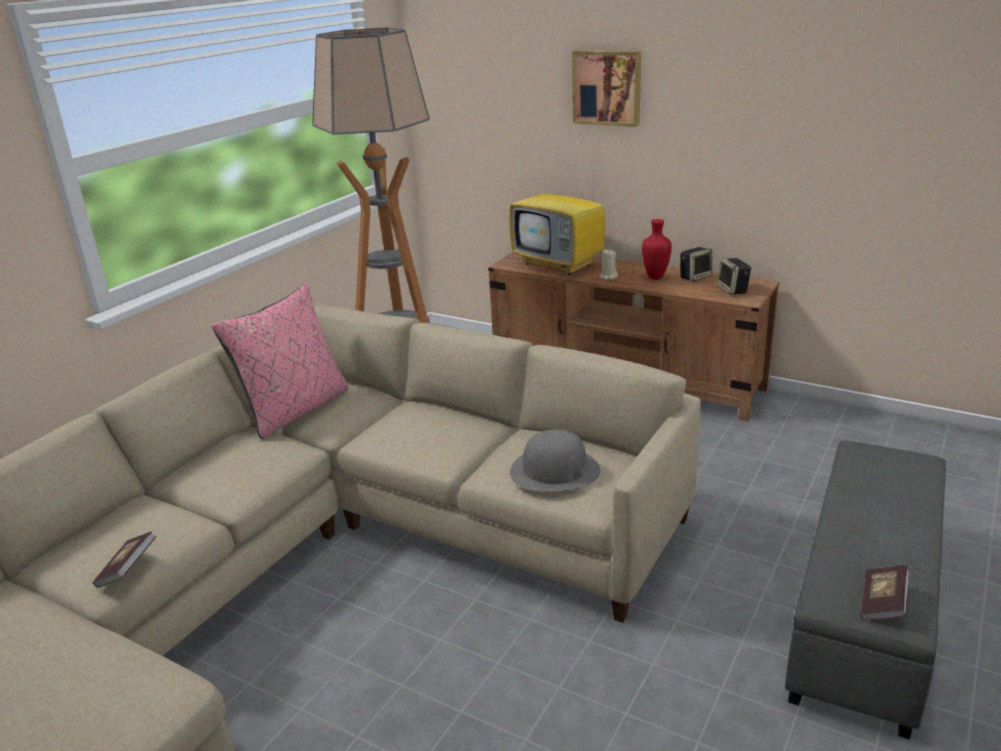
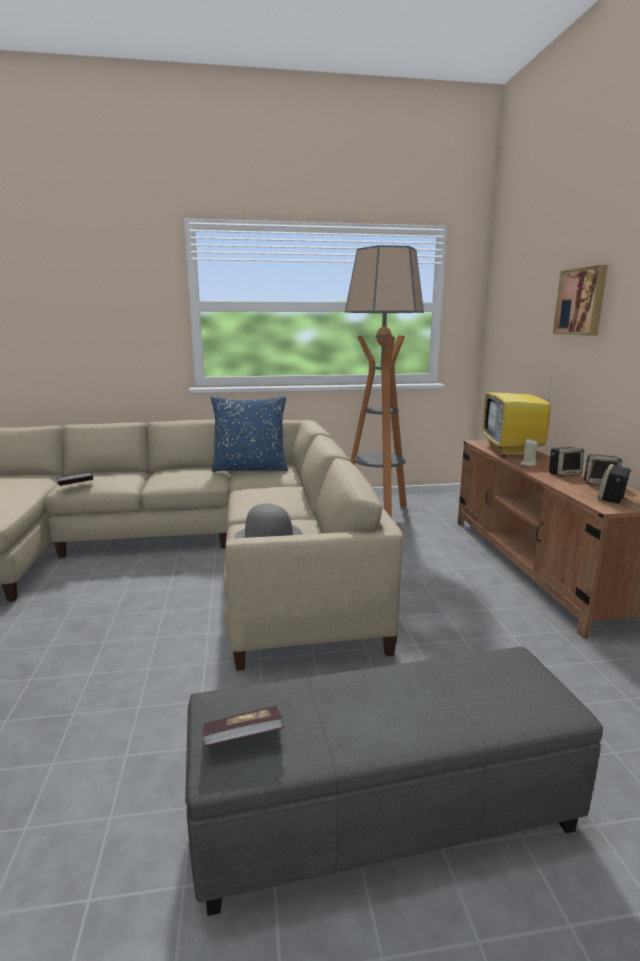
camera: 50 degrees right, 10 degrees down
(295, 410) = (250, 468): pink pillow -> blue pillow
(655, 277) = (564, 474): red vase -> speaker

